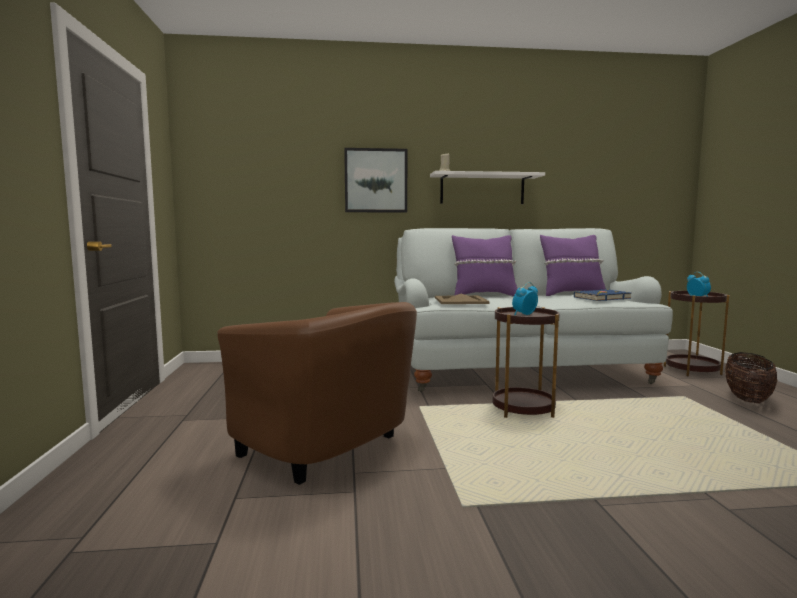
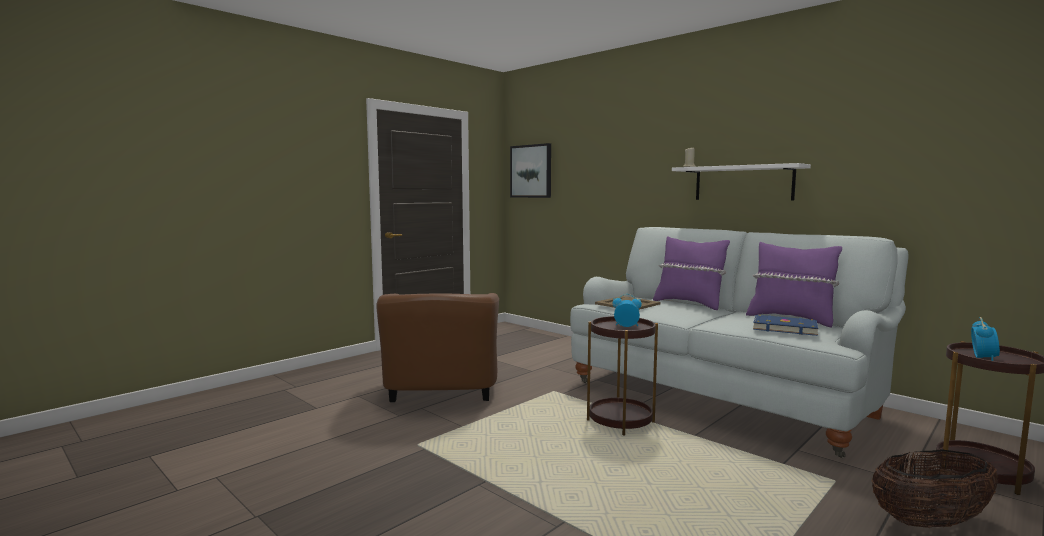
camera: 50 degrees right, 0 degrees up
(376, 180) = (637, 177): picture -> picture (531, 171)

